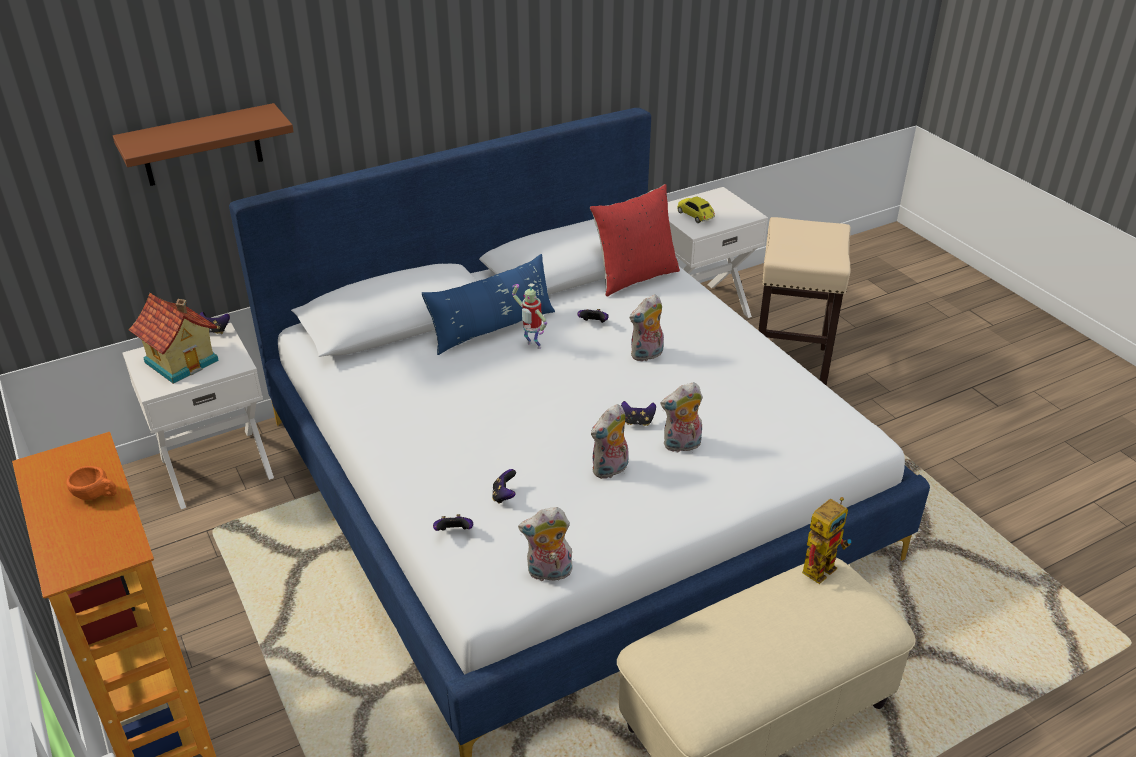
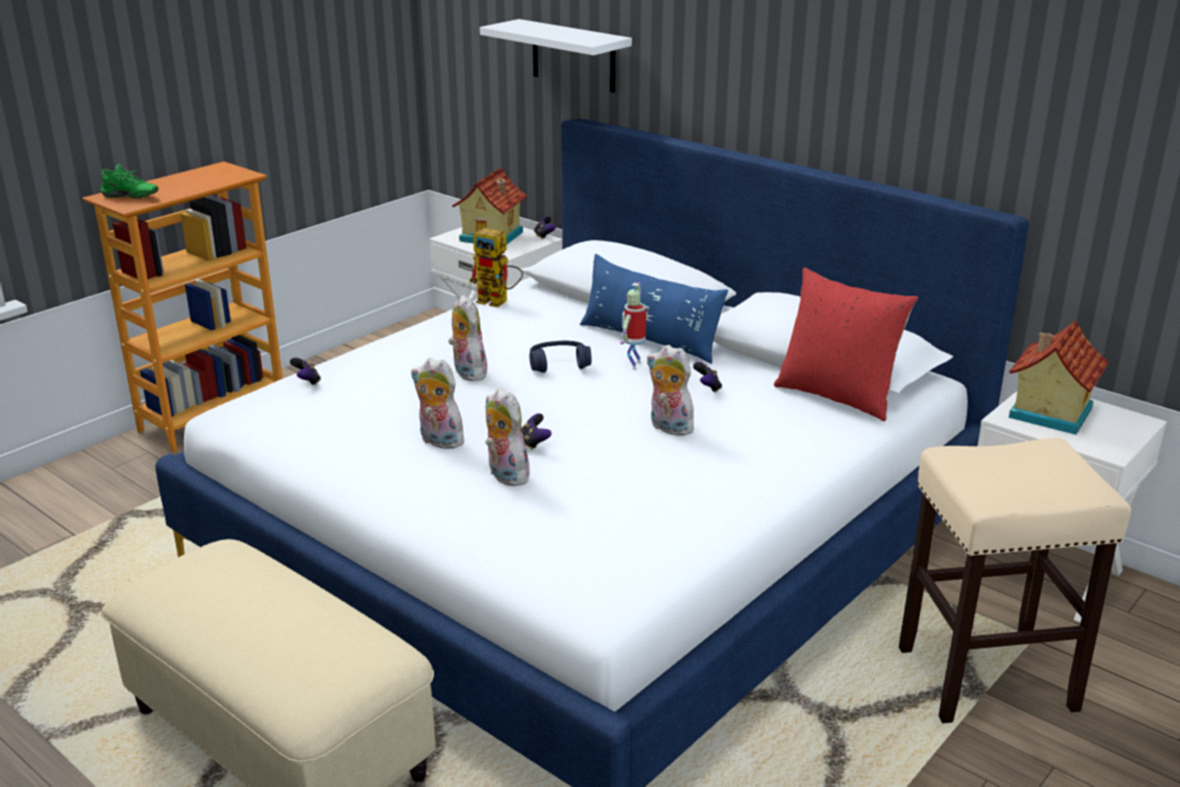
camera: 70 degrees right, 10 degrees down
(92, 550) = (129, 198): none -> green shoe
(96, 495) = (190, 187): orange cup -> none
(201, 145) = (573, 56): brown shelf -> white shelf
(504, 496) = (364, 391): game controller -> none
(513, 380) = (559, 364): none -> blue headphones
(548, 573) = (266, 436): plush toy -> plush toy (467, 372)
(695, 216) = (1047, 412): toy car -> toy house
(821, 564) = (383, 637): toy robot -> toy robot (499, 302)

